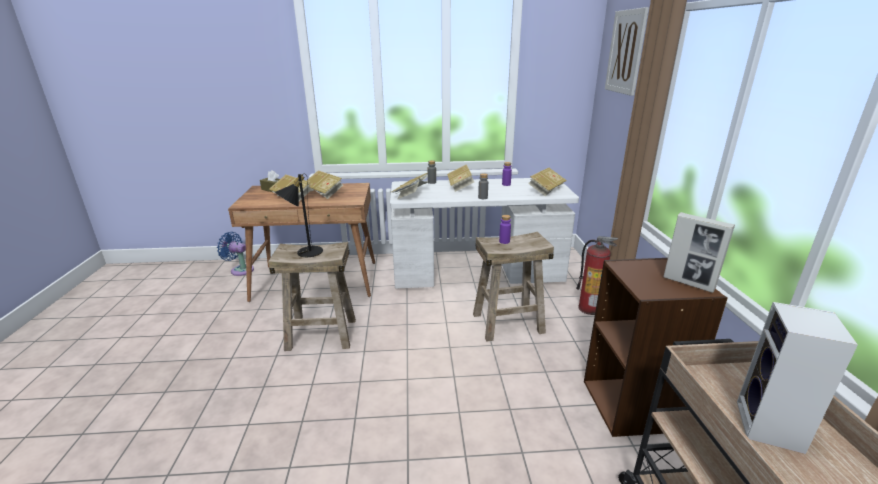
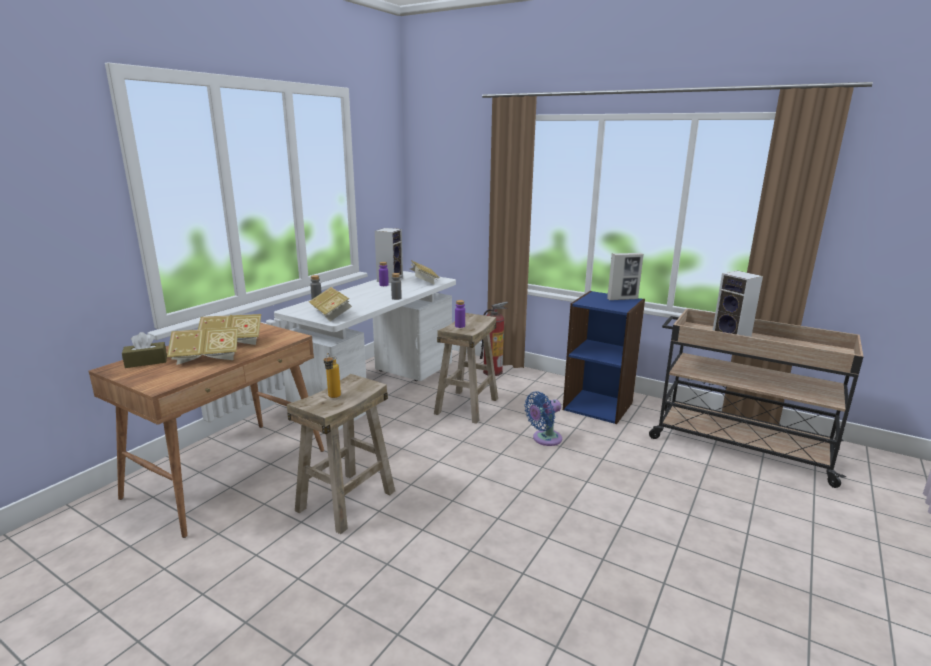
camera: 55 degrees left, 5 degrees down
(240, 270) = (74, 526): blue fan -> blue fan (544, 439)
(304, 252) = (333, 398): black table lamp -> bottle
(460, 186) = (352, 296): book -> none
(523, 181) = (390, 280): none -> speaker
(625, 52) = (449, 150): picture -> none
(632, 405) = (598, 406): brown bookcase -> blue bookcase

